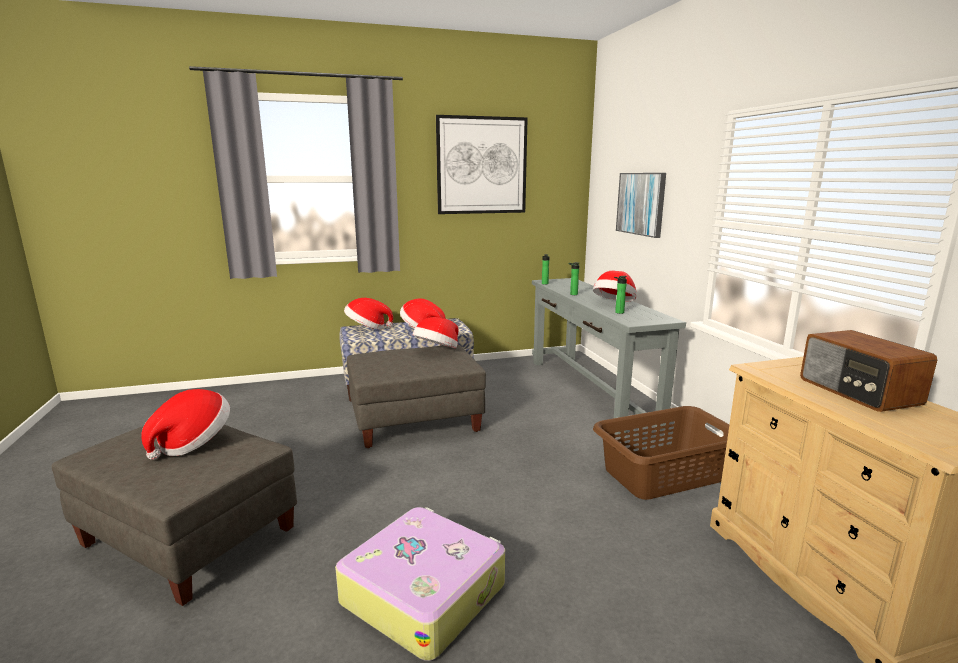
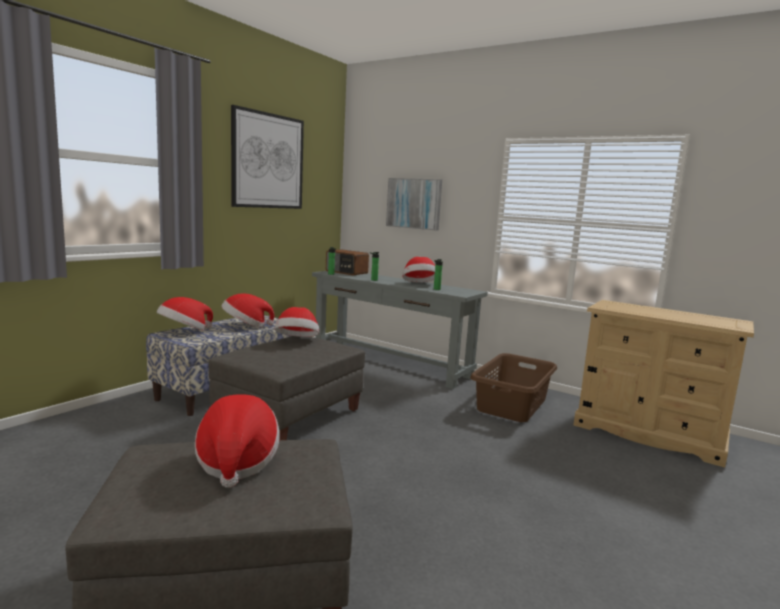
camera: 40 degrees left, 5 degrees down
(424, 592) = (497, 526): suitcase -> none
(857, 392) = (660, 312): radio -> radio (346, 272)

